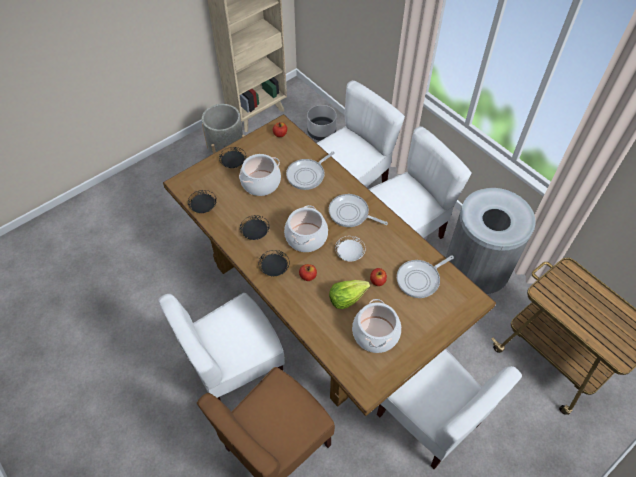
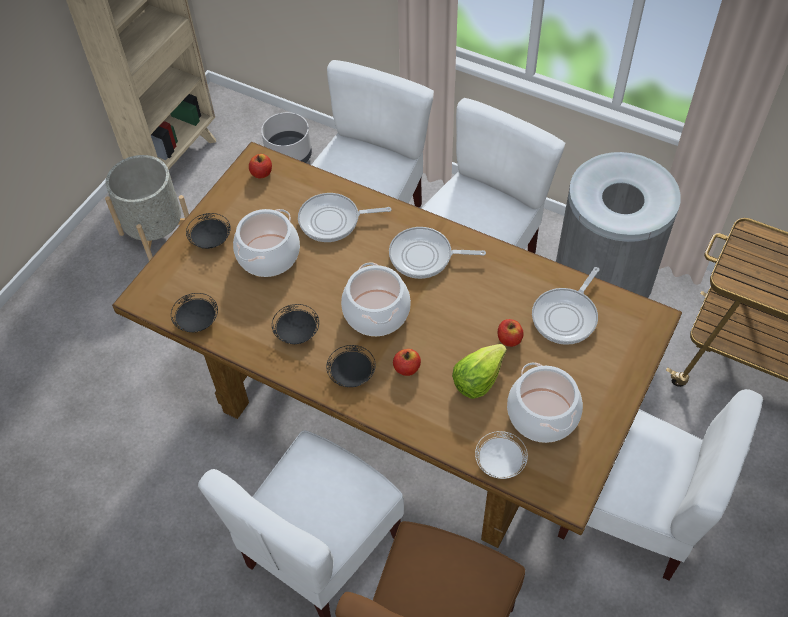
camera: 20 degrees left, 0 degrees up
(307, 175) = (333, 221): frying pan -> frying pan turned 60 degrees clockwise
(349, 253) = (450, 314): white plate -> white plate (499, 462)

